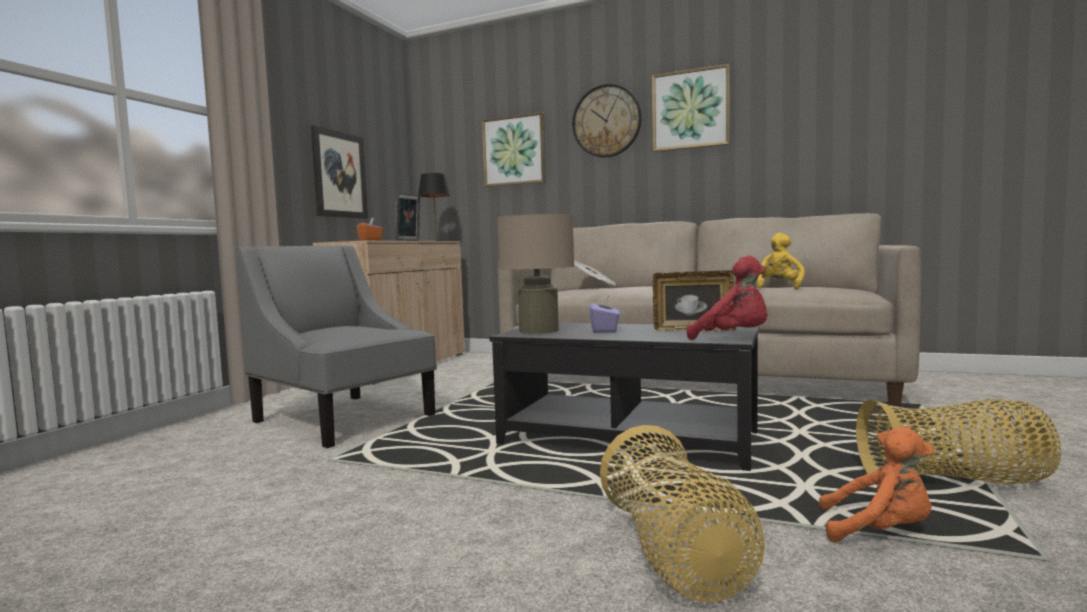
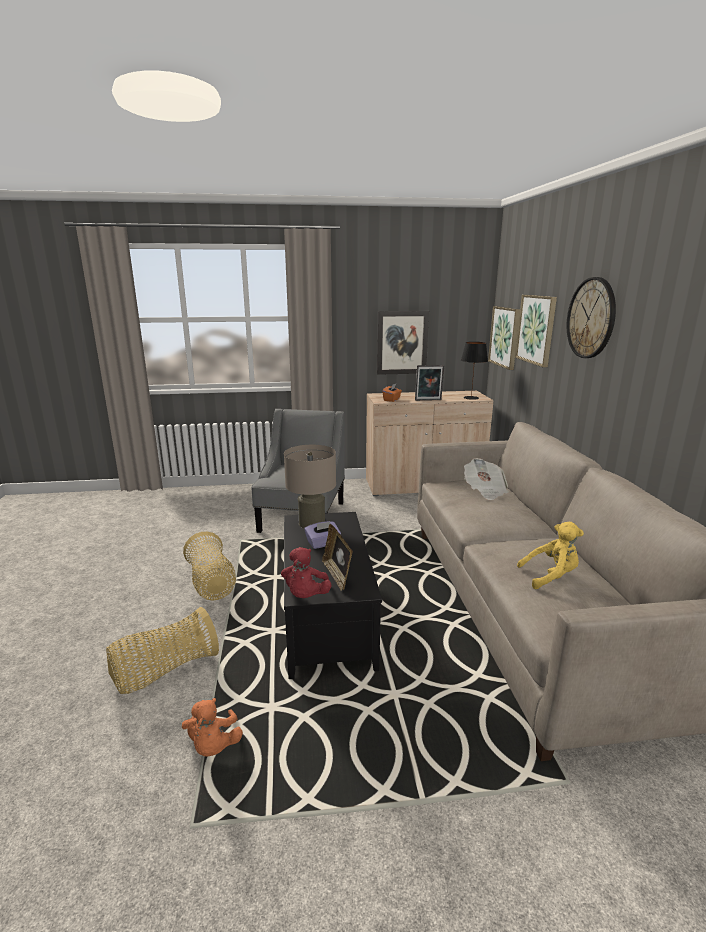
camera: 60 degrees right, 15 degrees up
(690, 110) = (652, 325): picture -> picture (505, 337)
(954, 482) = (320, 790): basket -> basket (211, 583)

